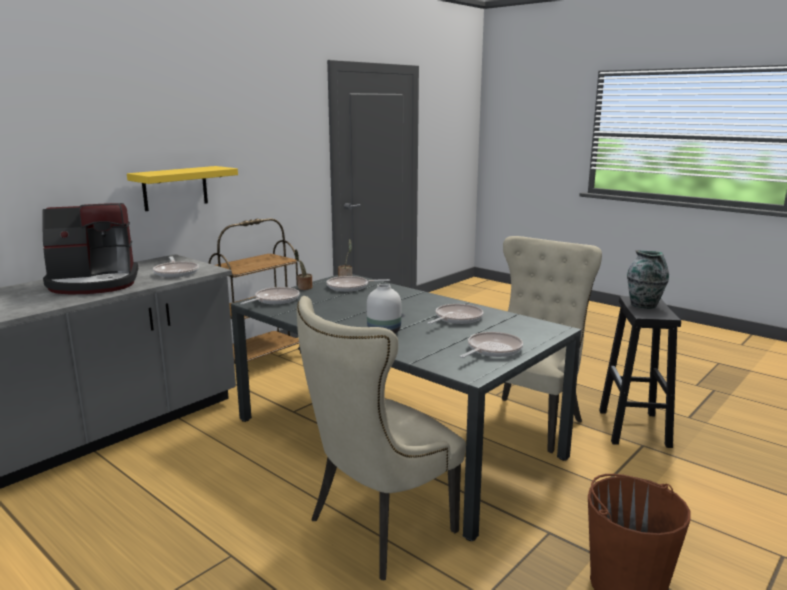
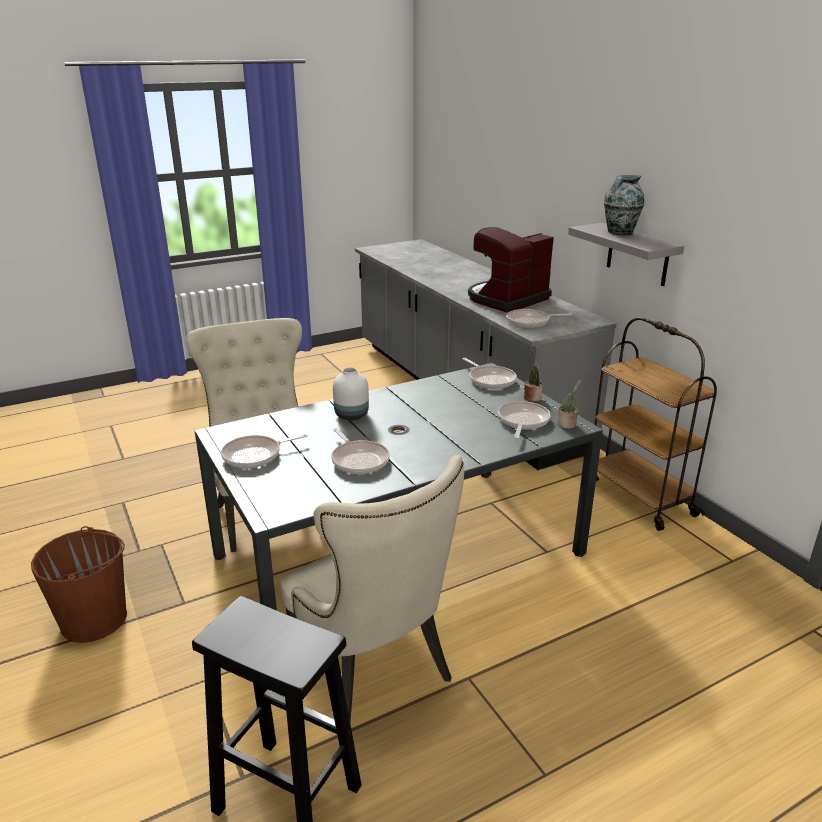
camera: 110 degrees right, 10 degrees up
(94, 283) = (506, 299): coffee machine -> coffee machine turned 45 degrees clockwise
(175, 188) = (637, 254): yellow shelf -> grey shelf
(492, 350) = (255, 455): frying pan -> frying pan turned 90 degrees clockwise
(644, 305) = (279, 638): vase -> vase (619, 233)

